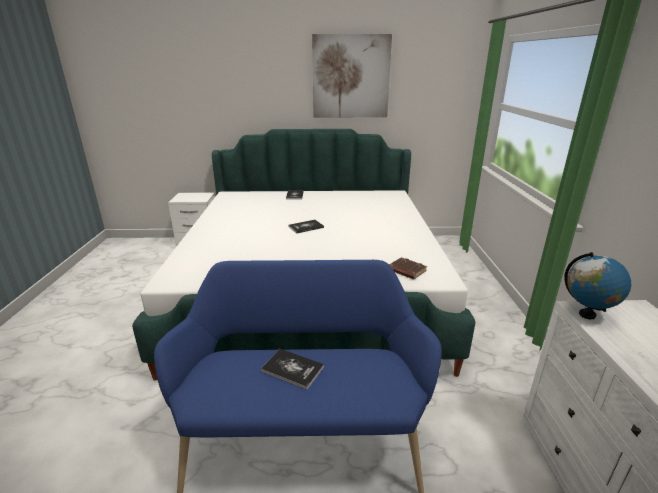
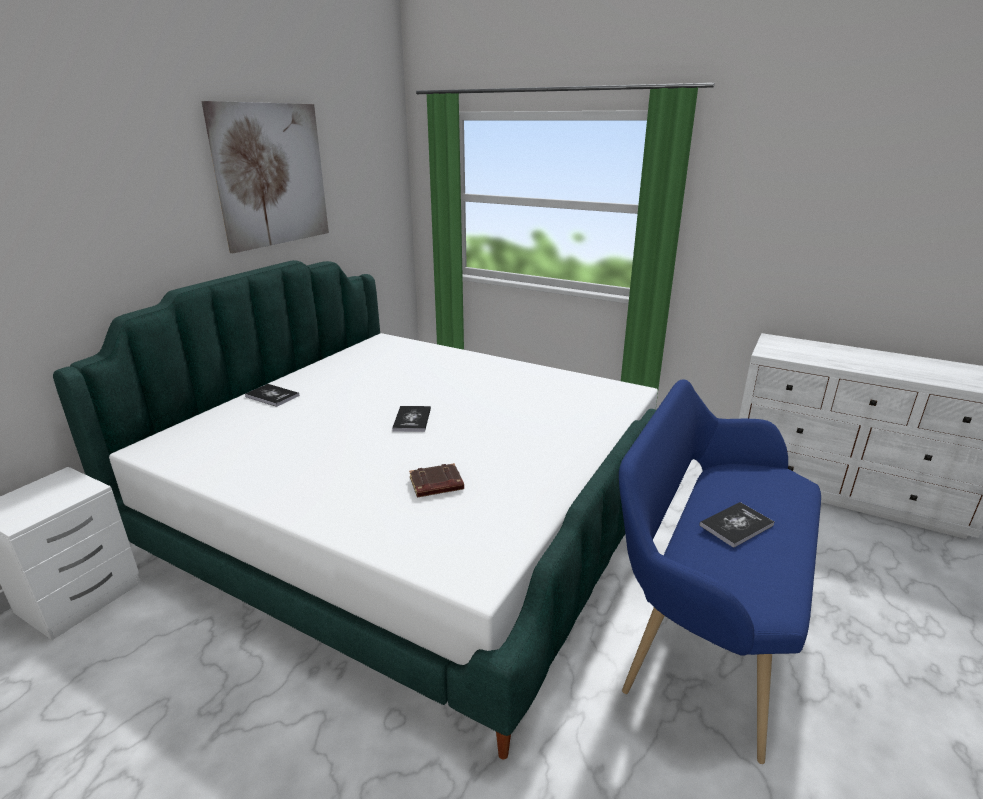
camera: 60 degrees left, 0 degrees up
(406, 271) = (600, 401): brown book -> brown book (436, 485)
(587, 314) = (776, 354): globe -> none

